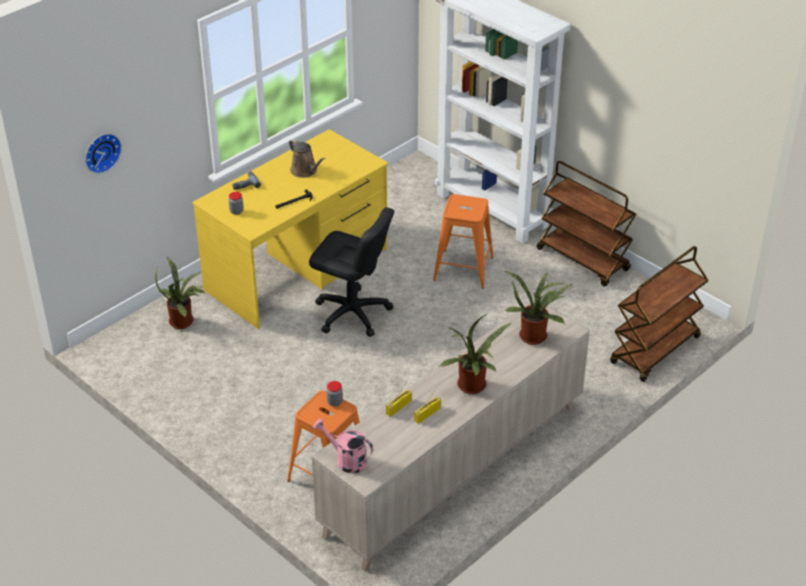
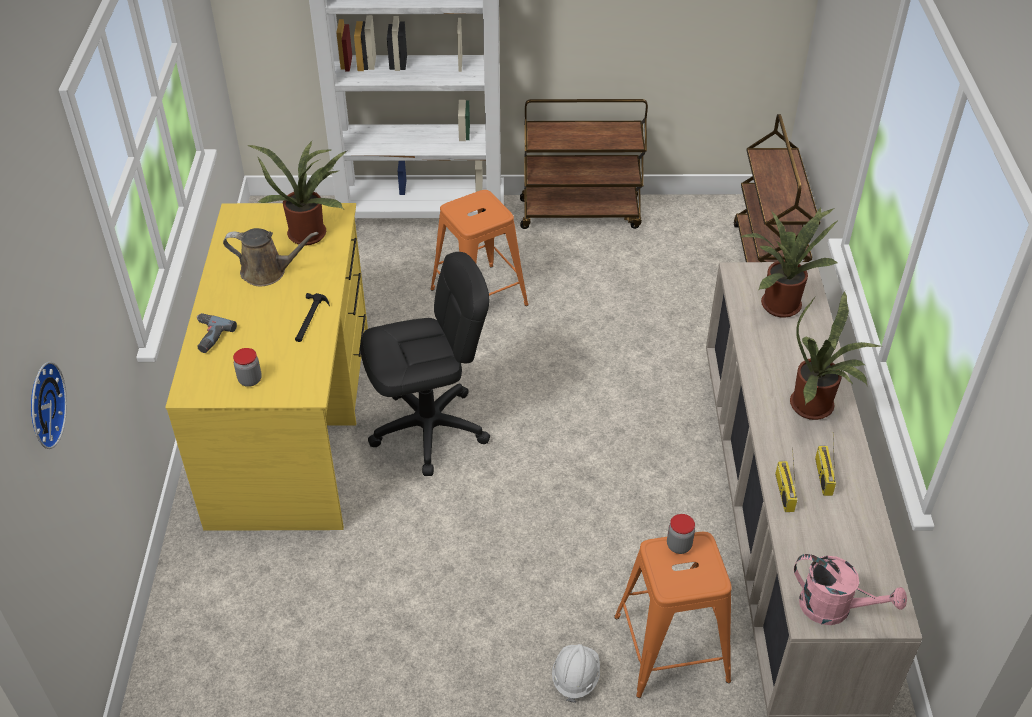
camera: 45 degrees left, 5 degrees up
(184, 321) = (231, 591): potted plant -> potted plant (309, 232)
(273, 454) = (575, 677): none -> white hard hat
(346, 460) = (834, 608): pink watering can -> pink watering can turned 135 degrees counterclockwise

